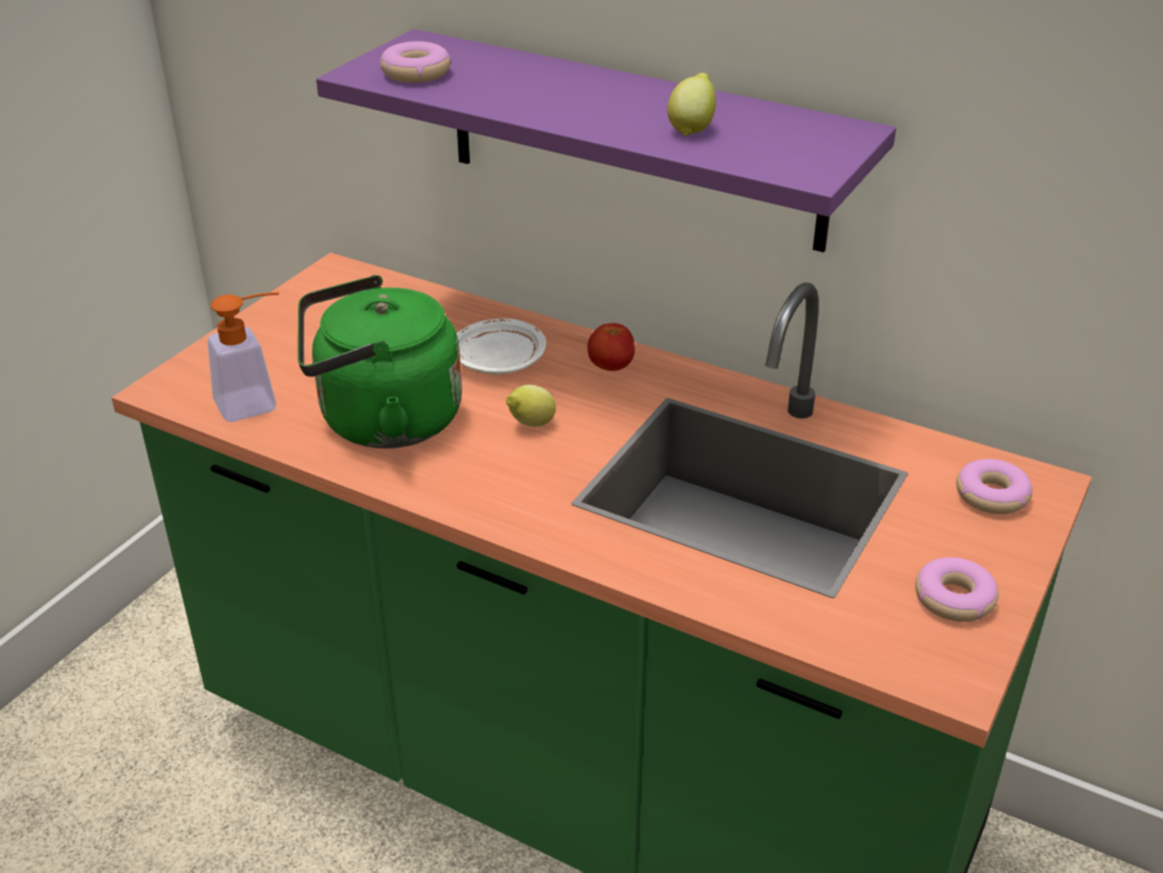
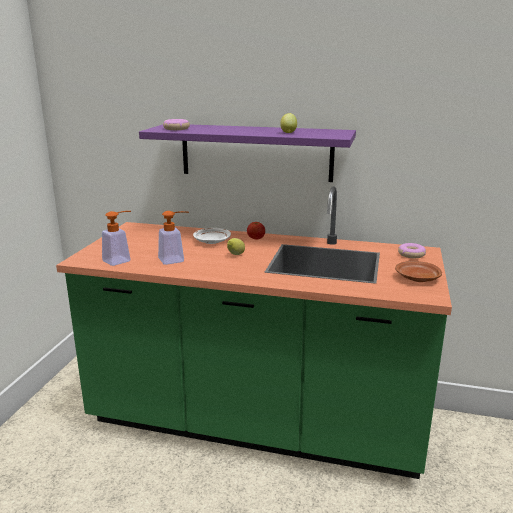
camera: 15 degrees left, 15 degrees down
(382, 421) = (176, 260): green kettle -> soap dispenser
(954, 598) = (417, 278): donut -> brown plate

